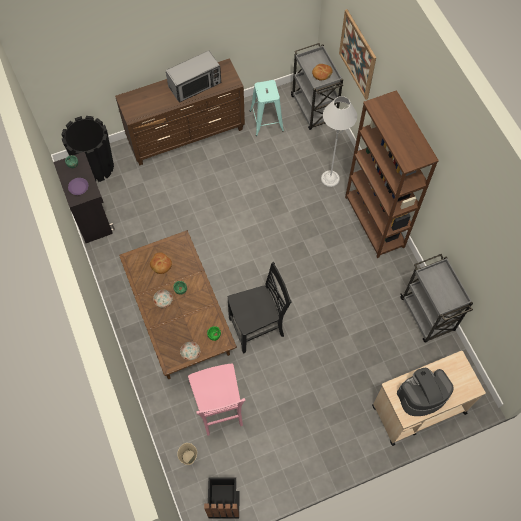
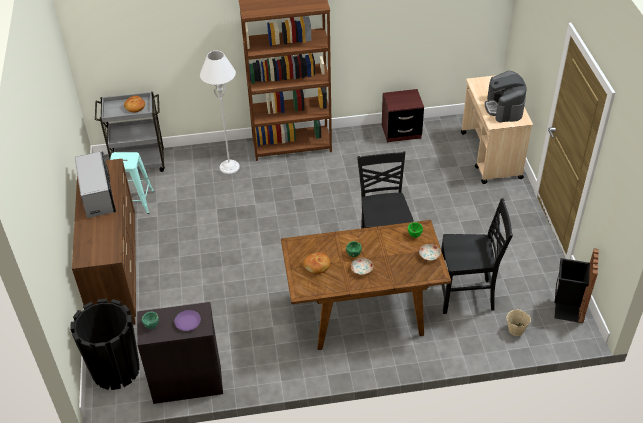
camera: 75 degrees left, 20 degrees down
(219, 409) = (467, 296): pink chair -> black chair
(357, 55) = (159, 42): picture -> none
(427, 315) = (401, 132): grey cart -> brown nightstand

